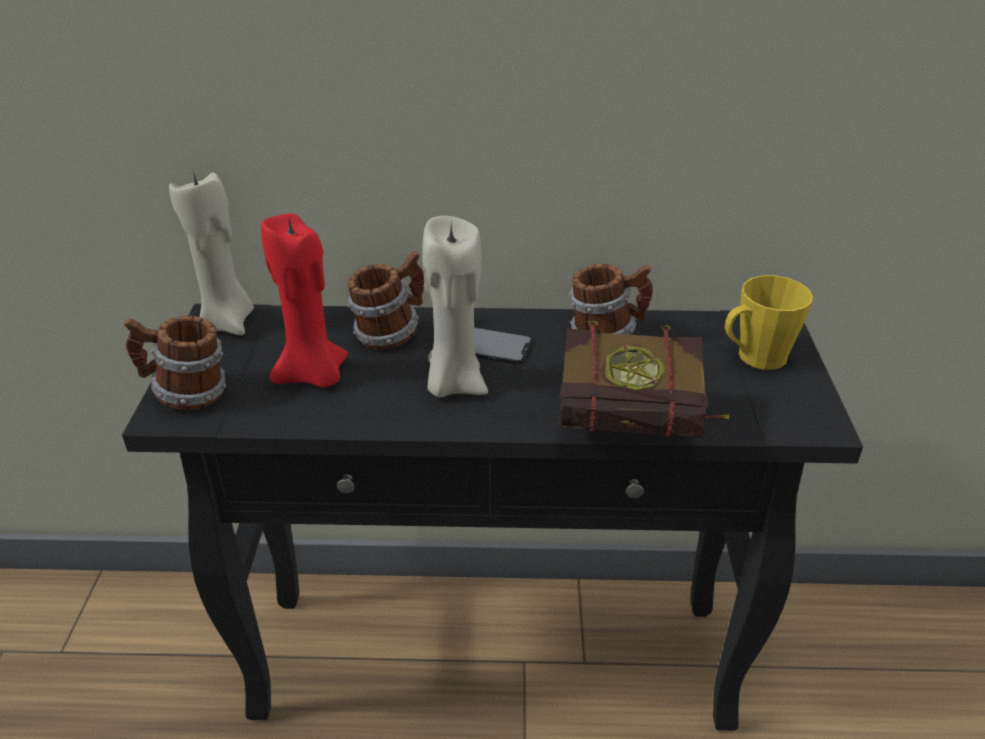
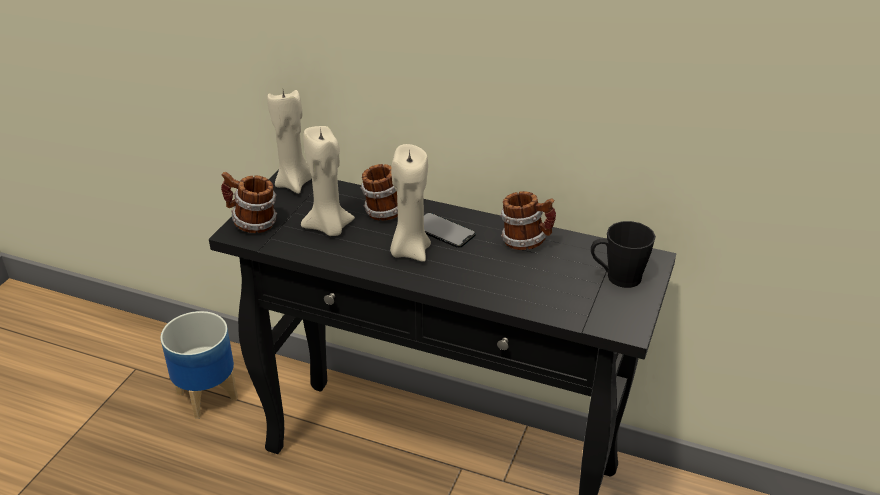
camera: 20 degrees right, 0 degrees up
(128, 662) = (206, 396): none -> planter
(314, 376) = (329, 228): red candle -> beige candle
(644, 427) = (511, 303): book -> none
(754, 358) = (617, 277): yellow mug -> black mug

